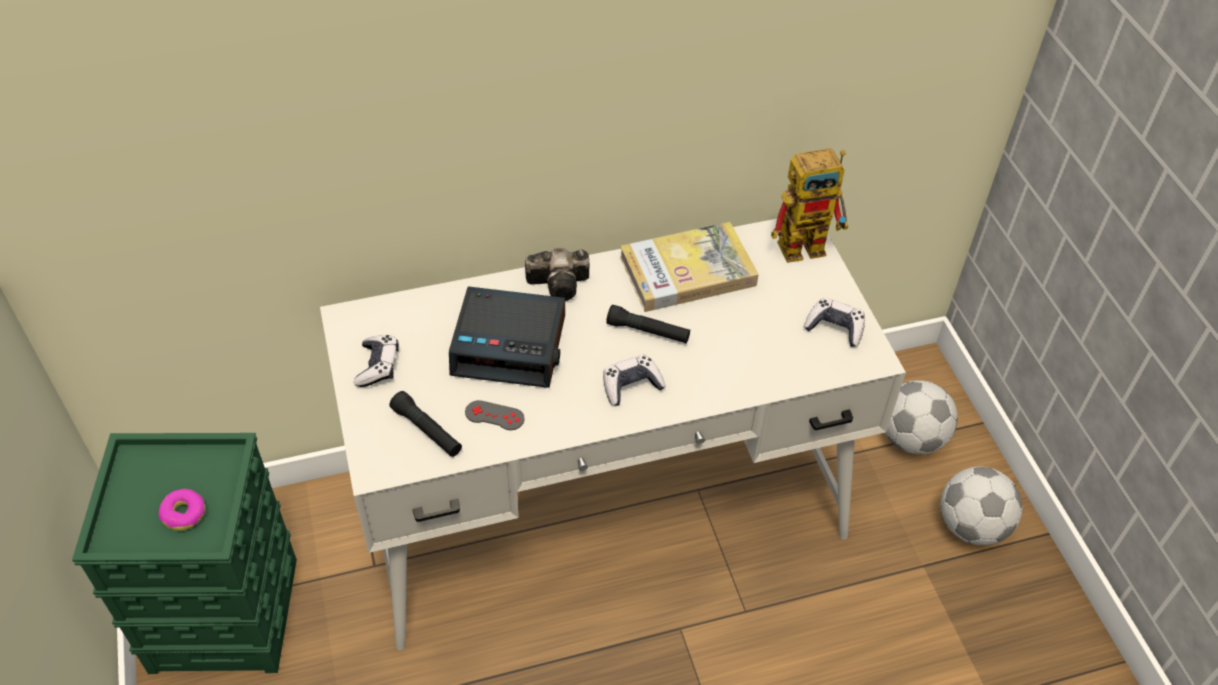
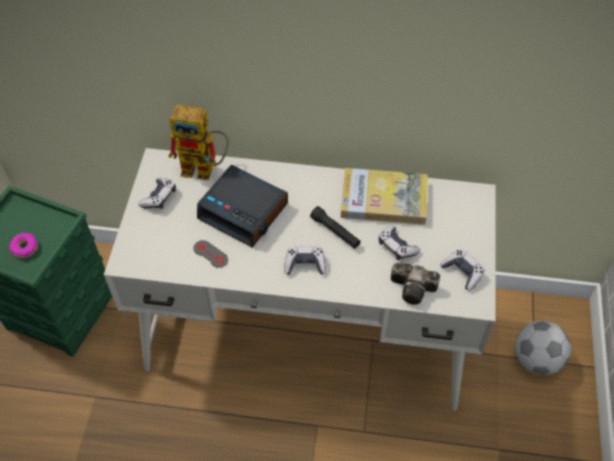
camera: 25 degrees right, 5 degrees up
(427, 431) = (166, 249): black flashlight -> none
(561, 284) = (297, 181): camera -> camera (415, 289)
(737, 324) = (397, 247): none -> game controller
(810, 243) = (478, 206): toy robot -> toy robot (205, 168)
(971, 525) = (547, 435): football -> none

